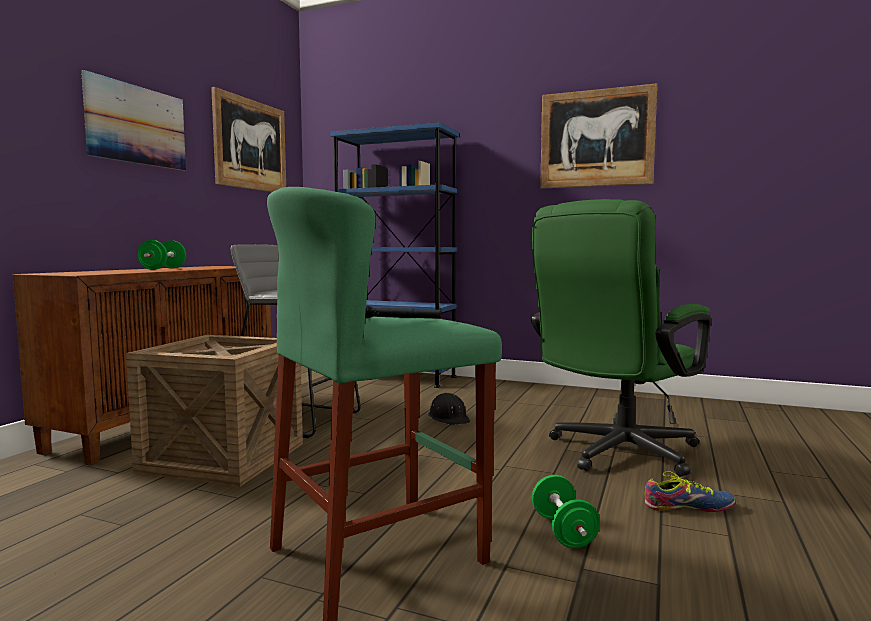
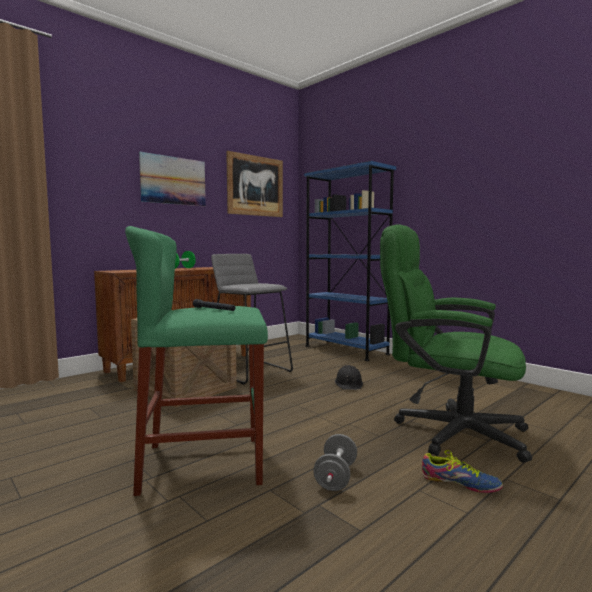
camera: 25 degrees right, 0 degrees up
(563, 531) = (336, 477): green dumbbell -> grey dumbbell
(596, 138) = (503, 163): picture -> none
(615, 454) = (448, 431): green office chair -> green office chair turned 45 degrees clockwise

